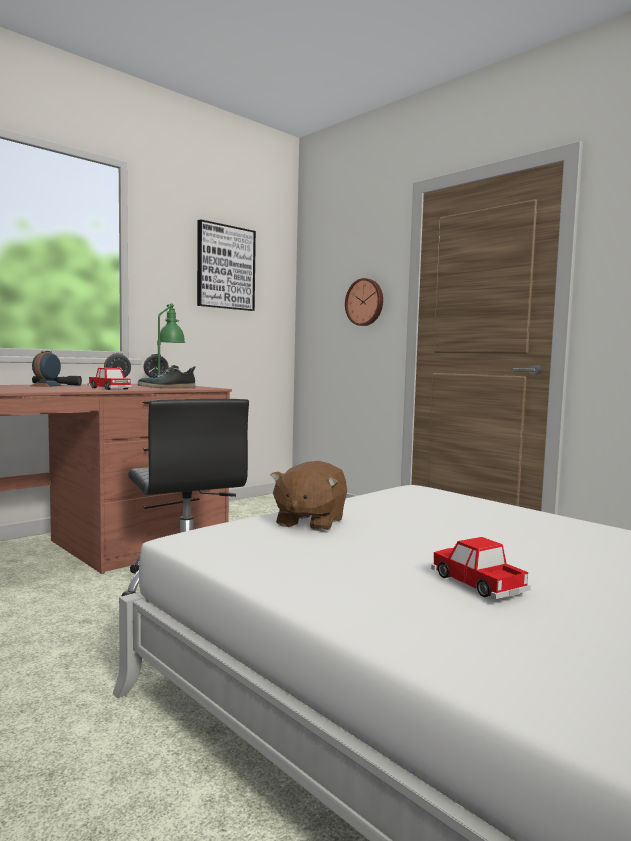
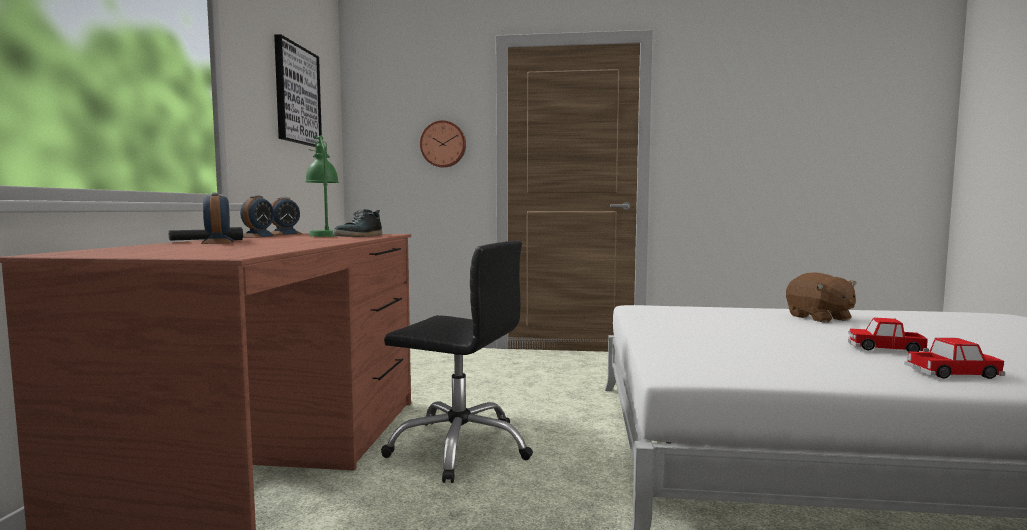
camera: 40 degrees left, 0 degrees up
(109, 388) = (327, 240): toy car -> toy car (953, 373)
(309, 522) = (687, 341): brown plush toy -> brown plush toy (819, 318)

